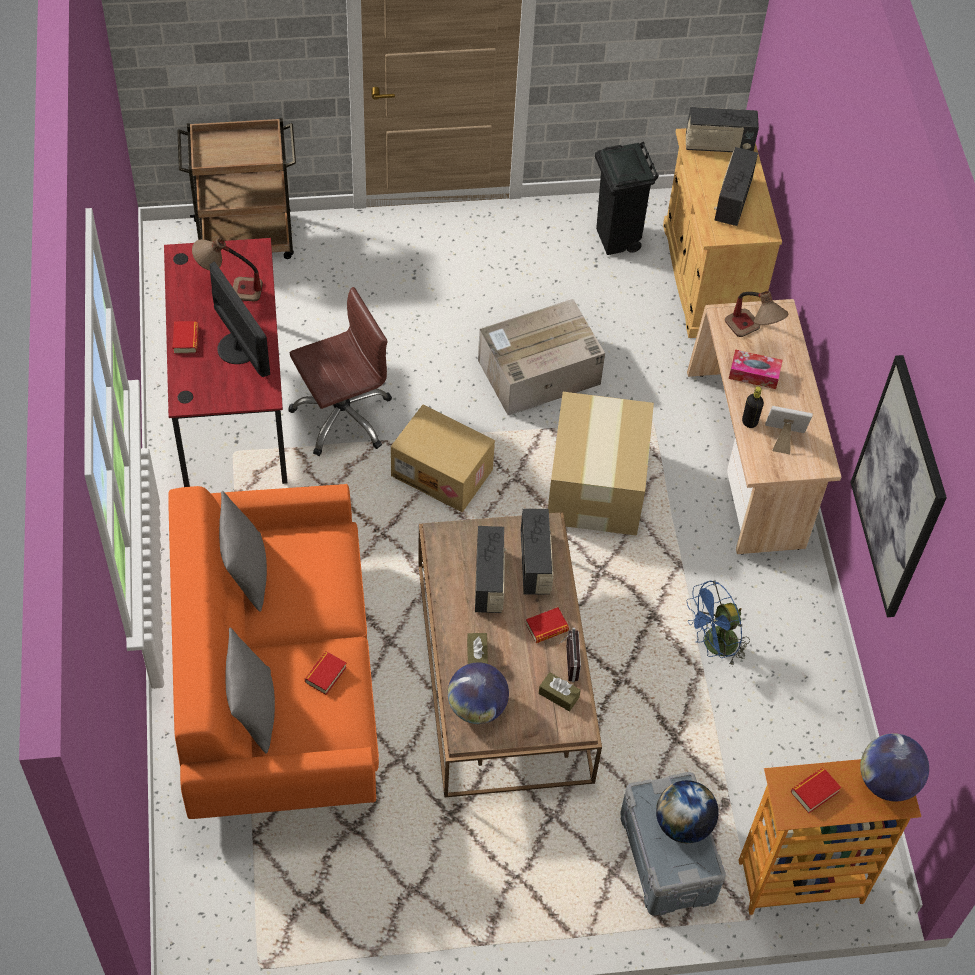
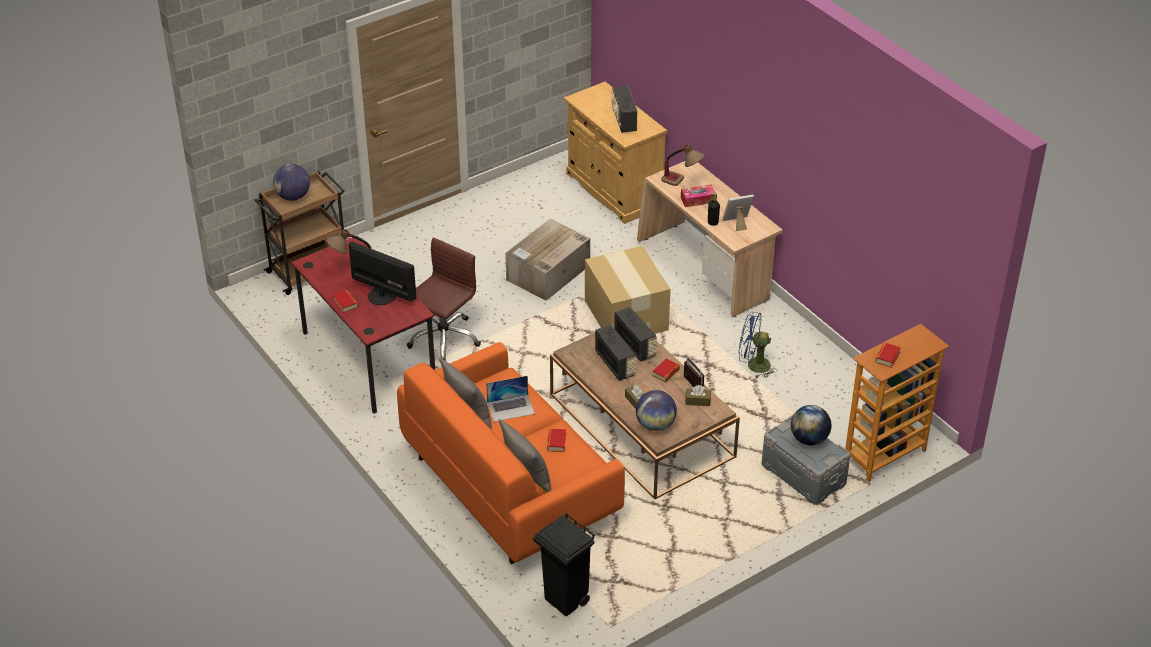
camera: 25 degrees left, 15 degrees down
(304, 591) = (511, 408): none -> laptop
(443, 472) = (529, 343): cardboard box -> none
(617, 240) = (544, 190): black trash can -> black trash can (566, 601)
(714, 646) = (753, 365): blue fan -> blue fan turned 60 degrees clockwise
(718, 145) = (594, 97): radio -> none
(887, 781) = (920, 338): globe -> globe (293, 197)
(899, 489) = (835, 195): picture -> none

